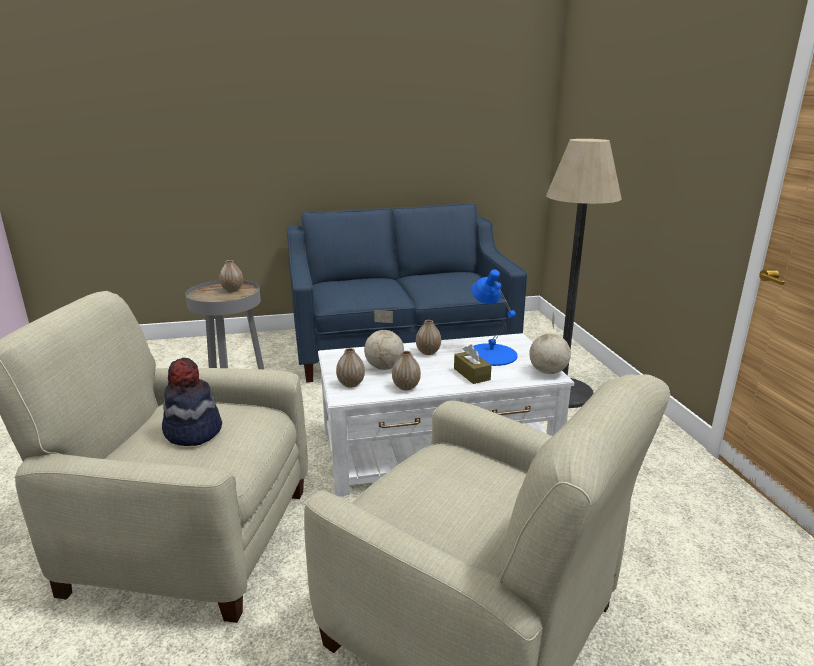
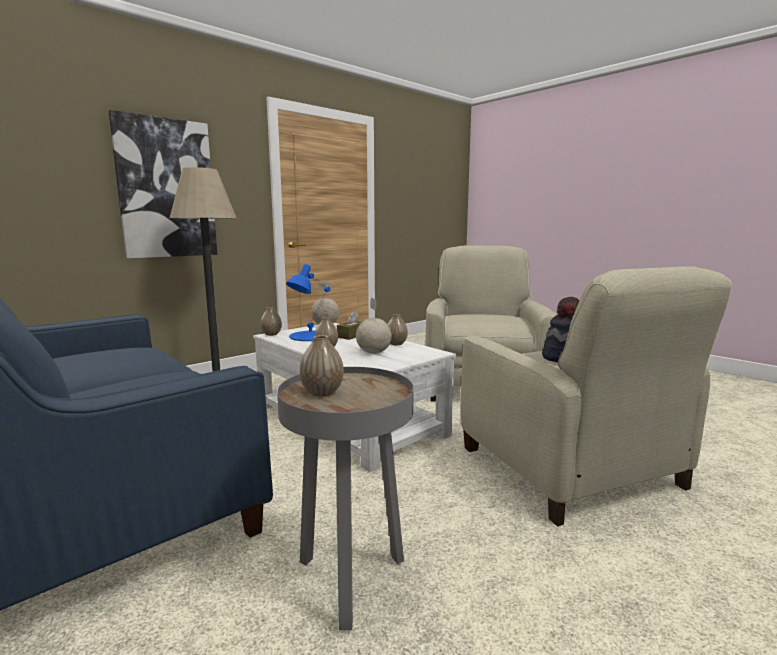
camera: 120 degrees left, 10 degrees down
(351, 384) = (416, 355): vase -> vase (271, 334)
(658, 156) = (166, 189): none -> picture

